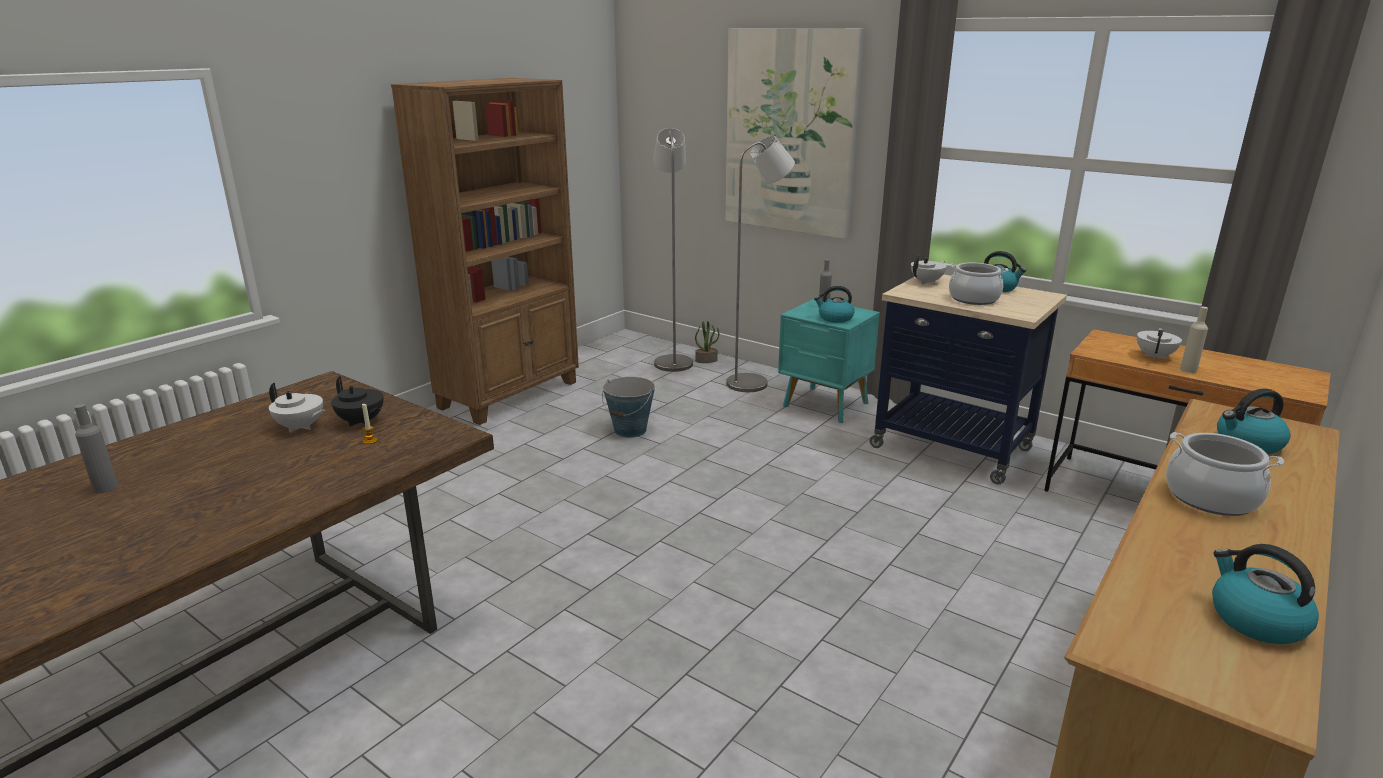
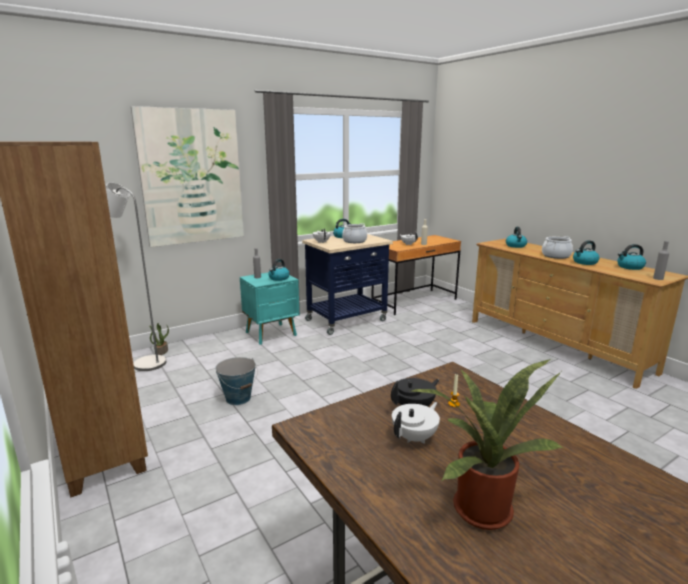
camera: 70 degrees left, 5 degrees down
(105, 488) = (542, 563): grey bottle -> grey bottle (658, 278)
(186, 461) = (480, 505): none -> potted plant
(754, 383) = (218, 345): grey floor lamp -> none
(1193, 539) = (584, 262): none -> kettle

